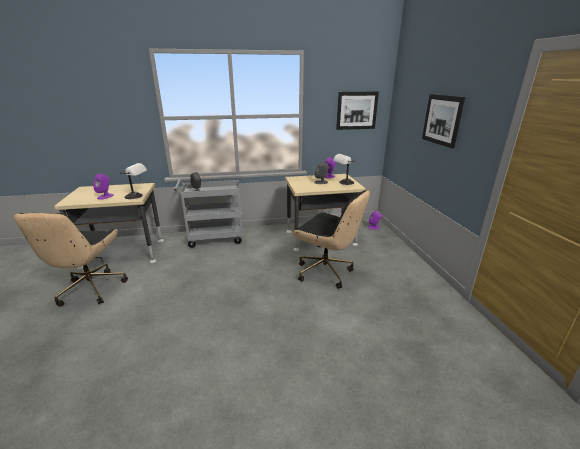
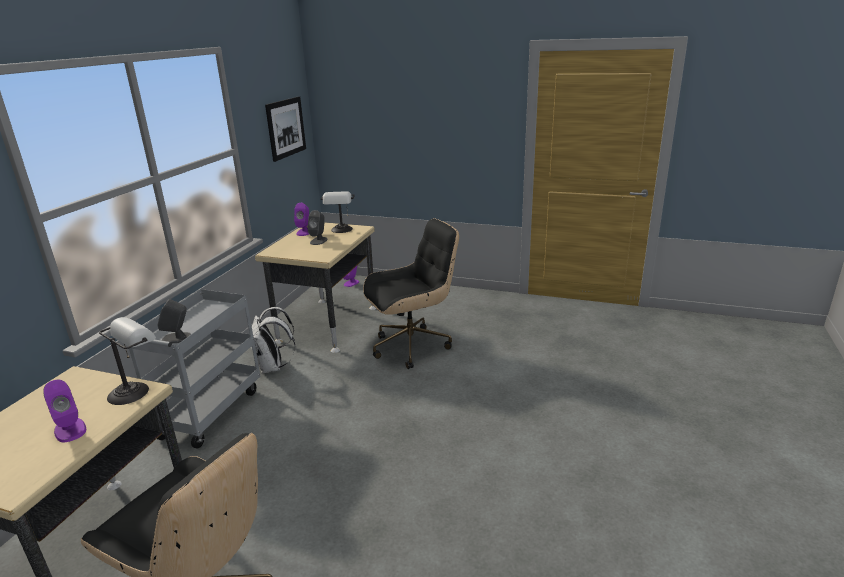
camera: 60 degrees left, 0 degrees up
(264, 239) = (273, 367): none -> white backpack
(442, 120) = (428, 121): picture -> none

